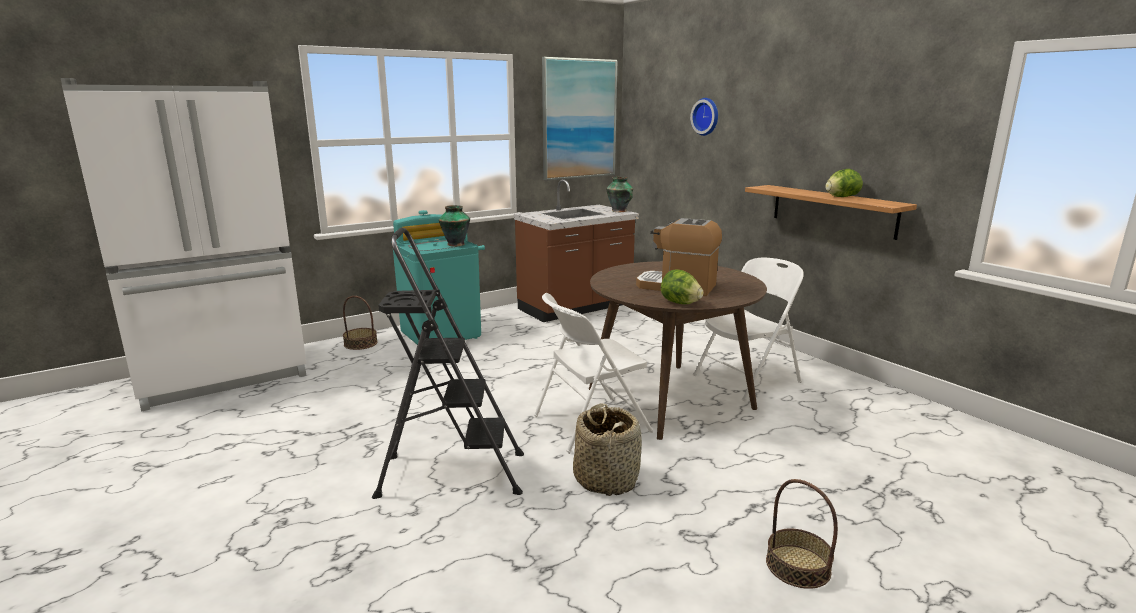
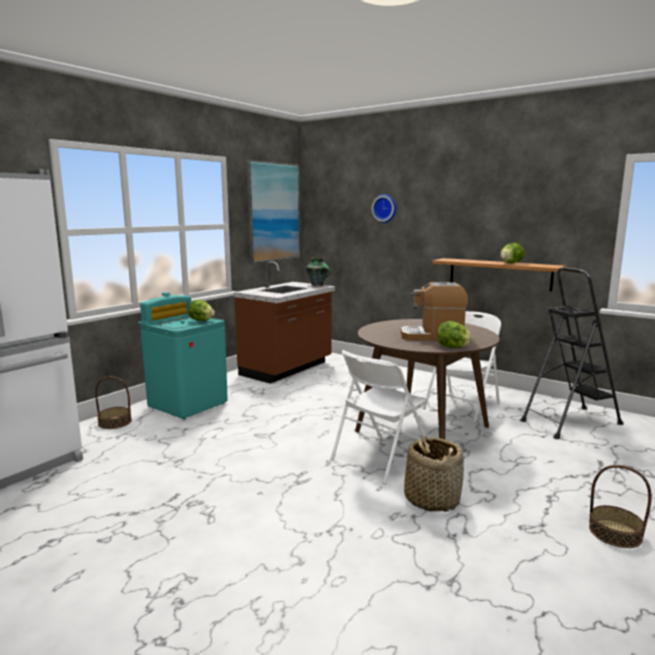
camera: 20 degrees left, 5 degrees down
(450, 474) = (302, 522): step ladder -> step ladder (570, 422)
(455, 244) = (201, 320): vase -> lettuce

